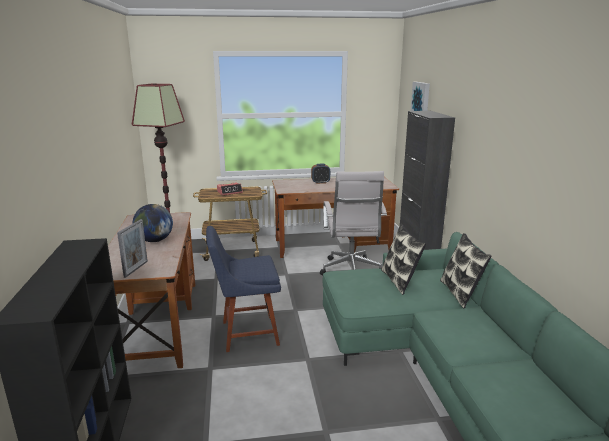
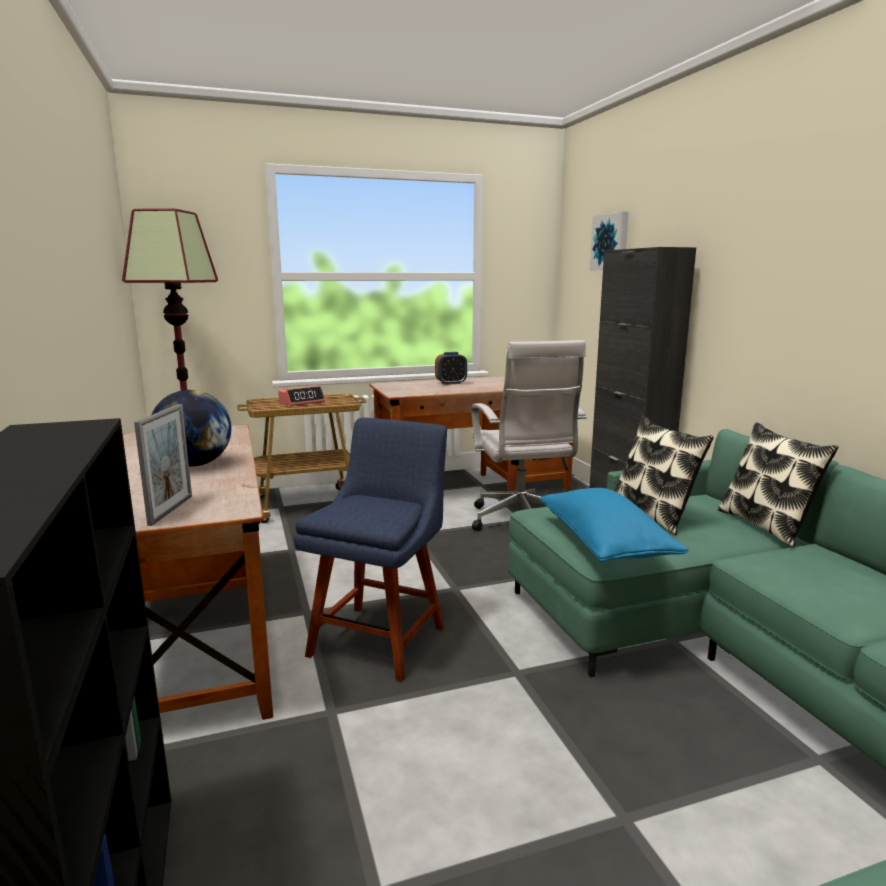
camera: 10 degrees left, 5 degrees down
(246, 333) = (381, 637): blue chair -> blue chair turned 135 degrees clockwise
(360, 297) = (605, 544): none -> blue pillow

